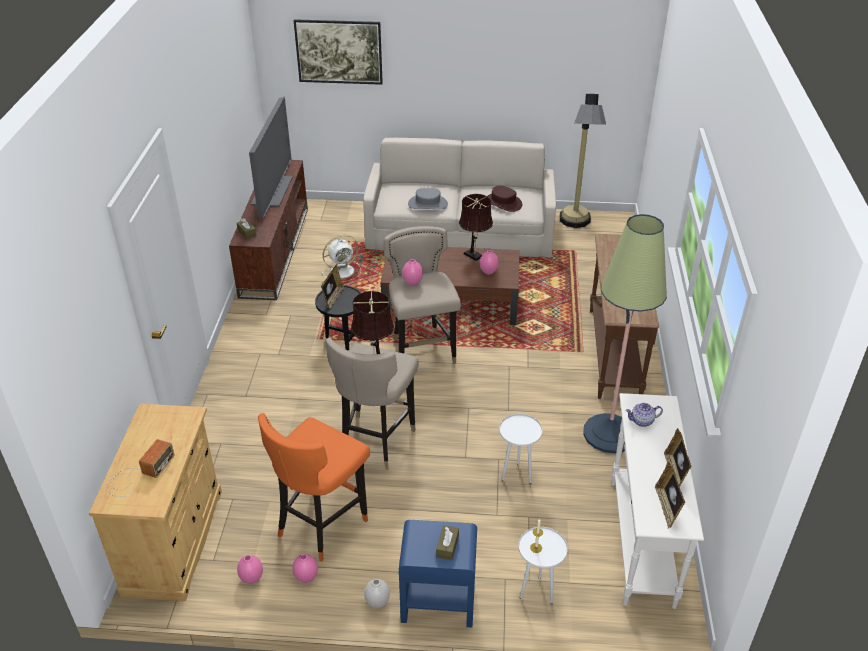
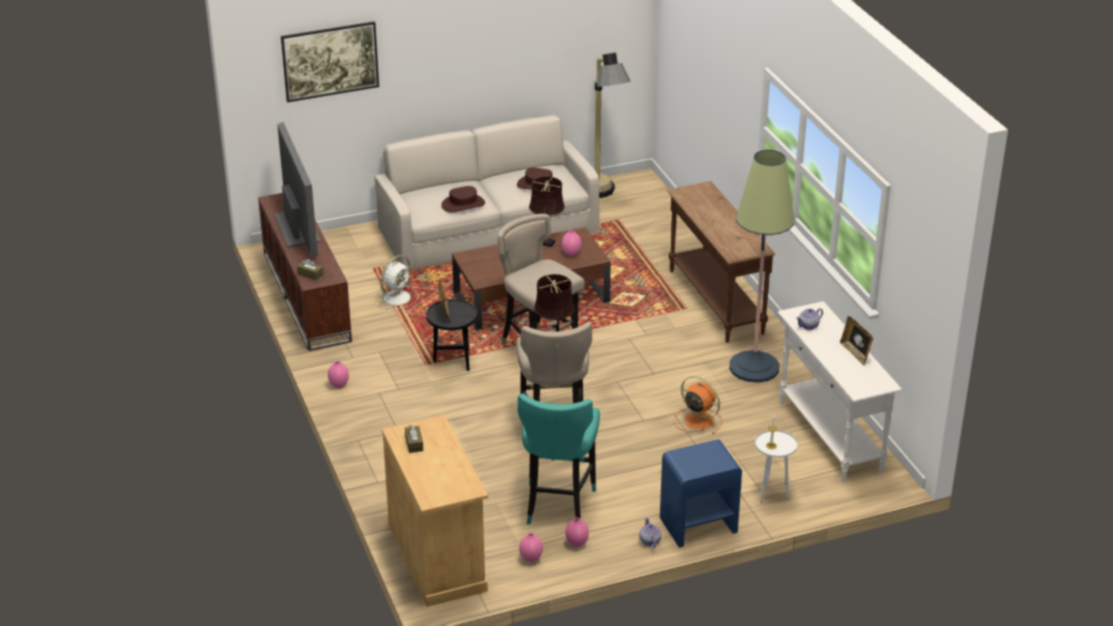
camera: 25 degrees left, 5 degrees down
(138, 474) = (436, 475): radio -> none
(321, 524) = (558, 505): orange stool -> turquoise stool
(377, 603) = (649, 541): white vase -> teapot
(413, 283) = (531, 274): pink vase -> pink vase (339, 385)
(428, 204) = (463, 204): grey hat -> brown hat
(447, 546) = (710, 459): brown tissue box -> brown tissue box (414, 444)
(517, 475) = (697, 420): white side table -> orange fan
(667, 508) = (864, 377): picture frame -> none

